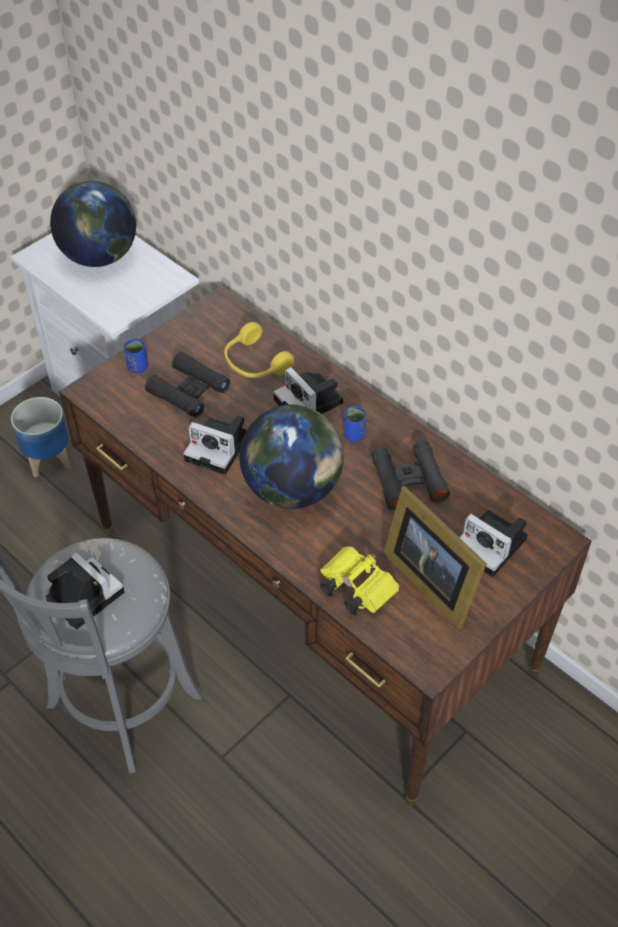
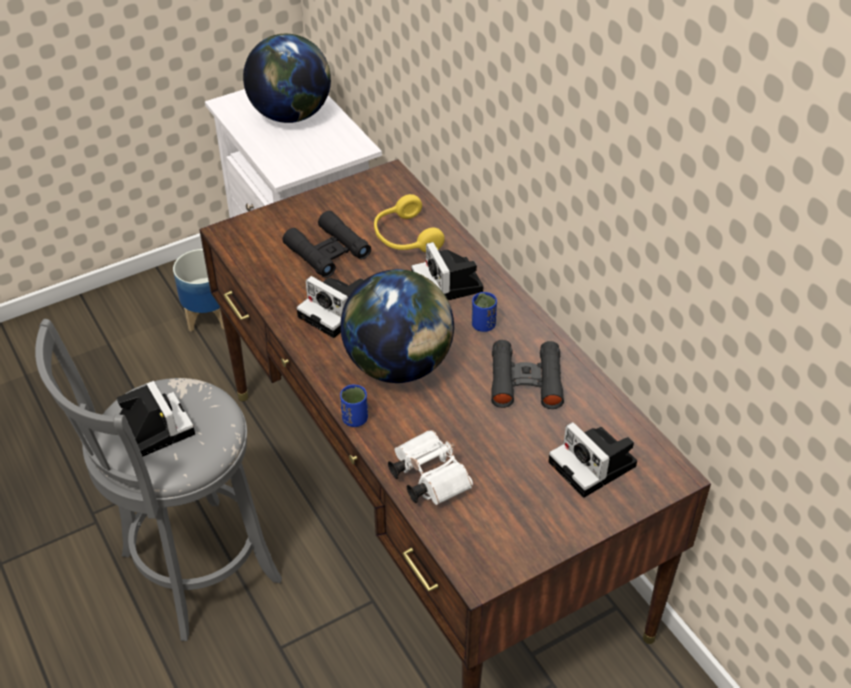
camera: 15 degrees right, 5 degrees down
(138, 367) = (285, 220): blue cup -> blue cup (355, 419)
(354, 588) = (427, 476): yellow binoculars -> white binoculars
(430, 579) = (513, 485): picture frame -> none

